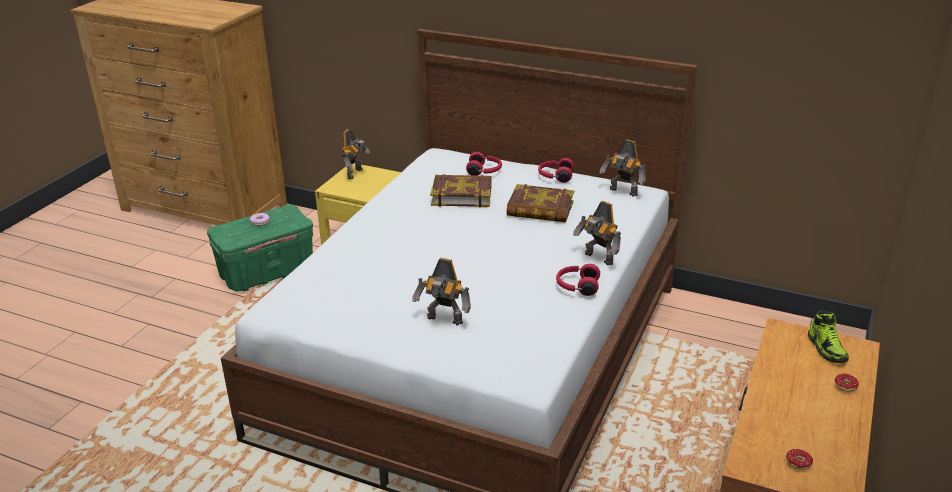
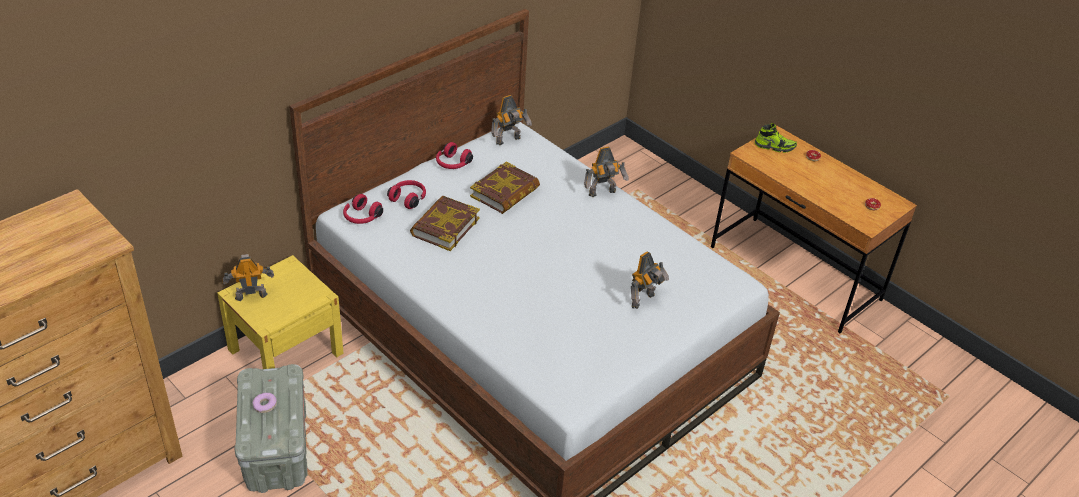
camera: 70 degrees left, 10 degrees up
(267, 272) = (276, 450): green storage box -> grey storage box
(356, 173) = (251, 295): toy robot -> toy robot turned 60 degrees counterclockwise
(577, 287) = (635, 218): red headphones -> red headphones (361, 217)

